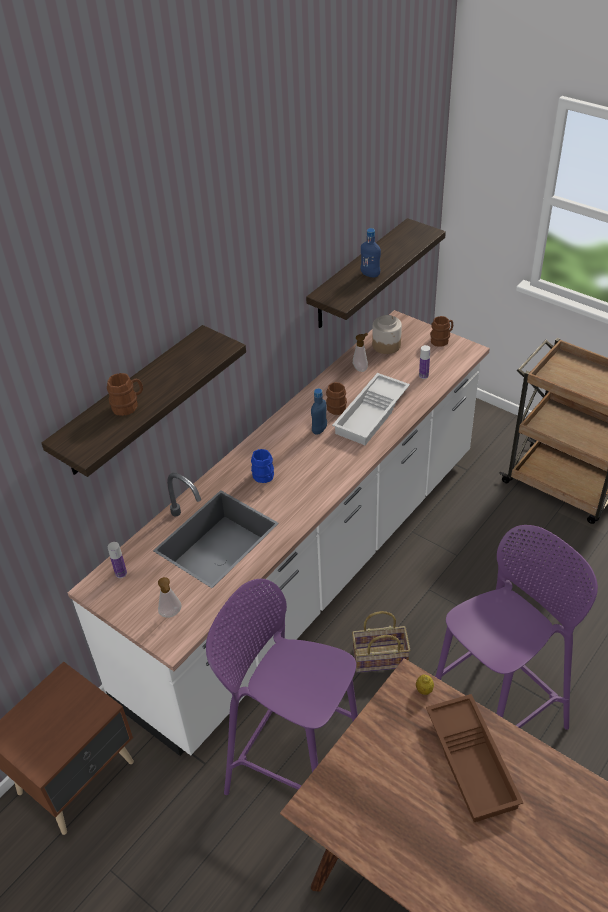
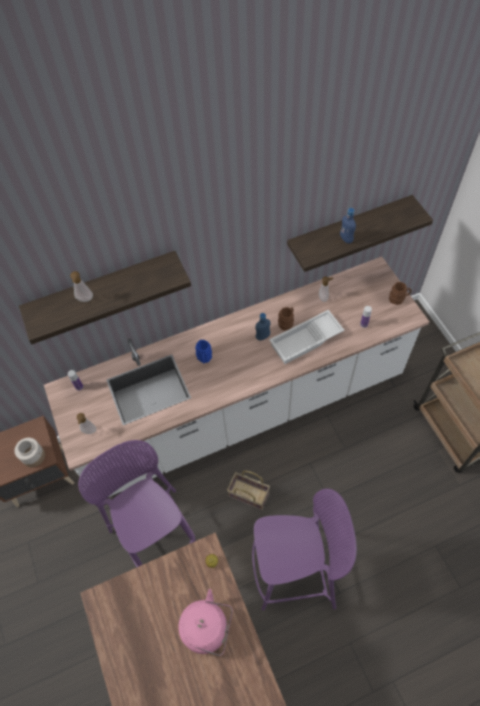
camera: 30 degrees right, 15 degrees up
(128, 405) = (85, 300): brown mug -> soap dispenser
(386, 345) = (355, 285): jar -> jar (34, 456)
(473, 761) = (208, 629): brown tray -> pink kettle

